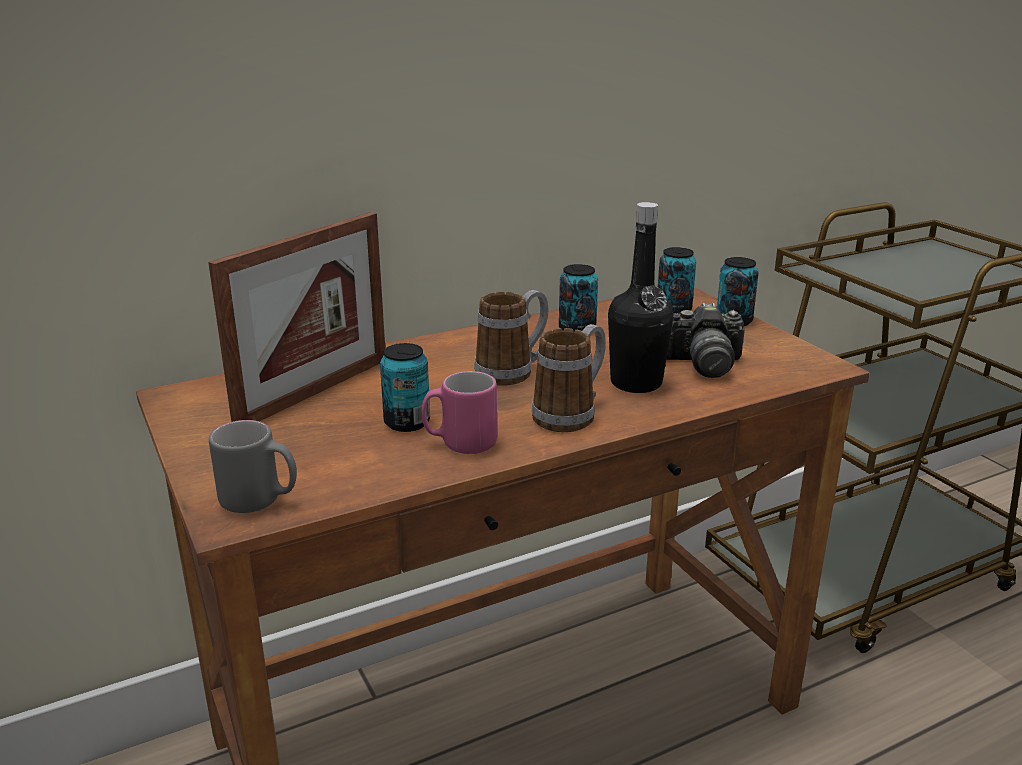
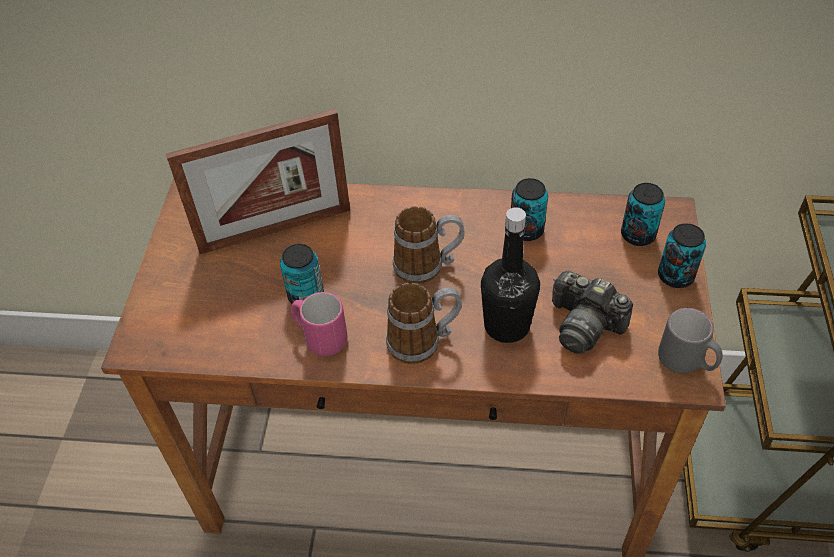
camera: 35 degrees right, 25 degrees up
(260, 501) = (162, 337): grey mug -> grey mug (686, 362)

